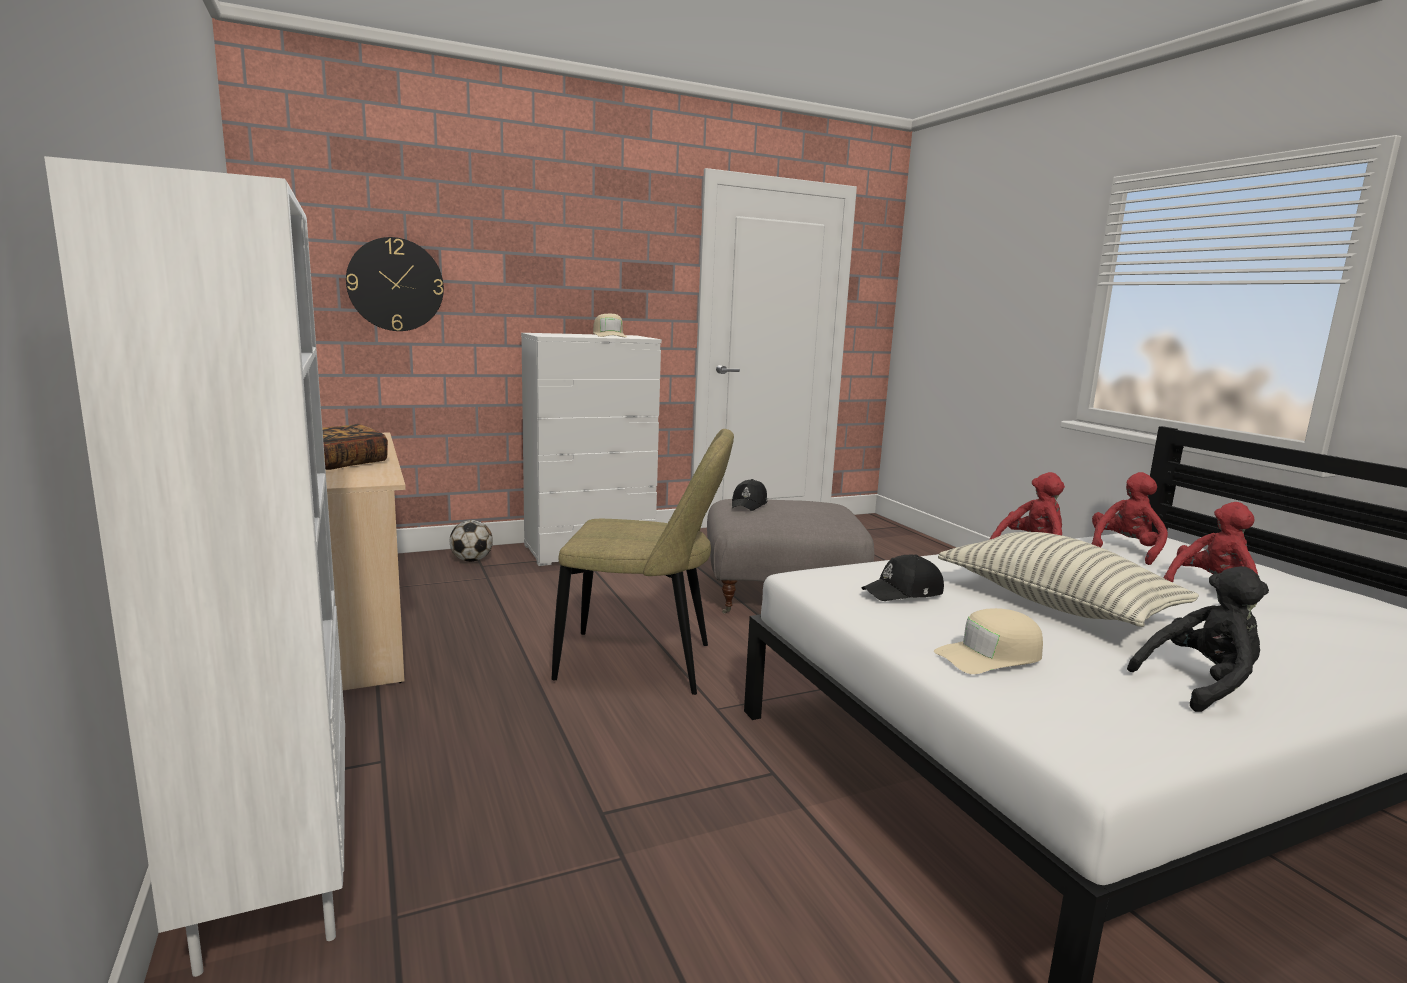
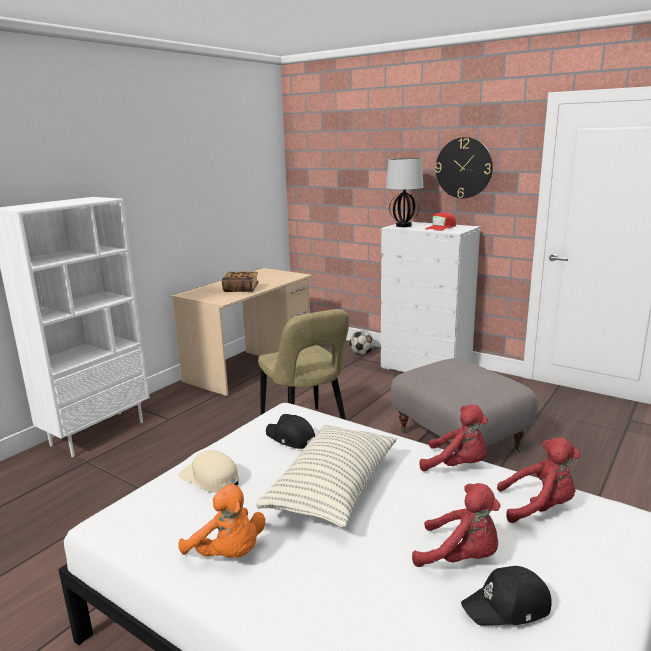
camera: 60 degrees right, 5 degrees up
(395, 284) = (346, 191): wall clock -> wall clock (464, 168)
(554, 335) = (403, 226): none -> table lamp
(609, 336) = (441, 228): beige cap -> red cap
(749, 504) = (445, 366): black cap -> black cap (508, 607)
(1200, 685) = (228, 554): black plush toy -> orange plush toy

